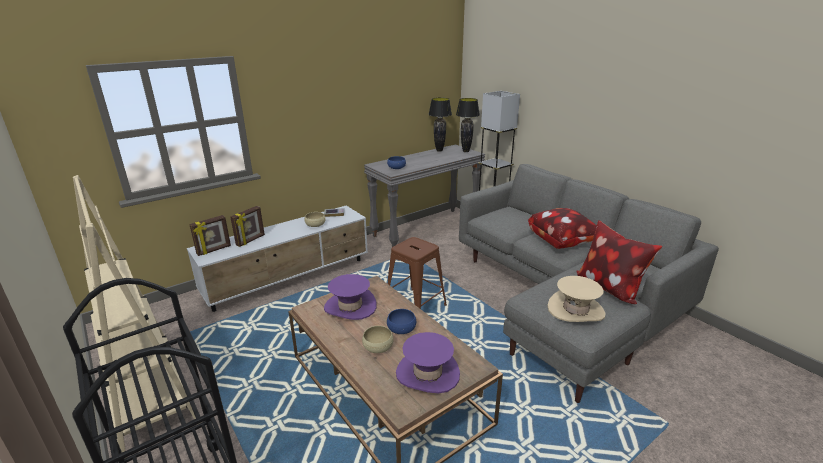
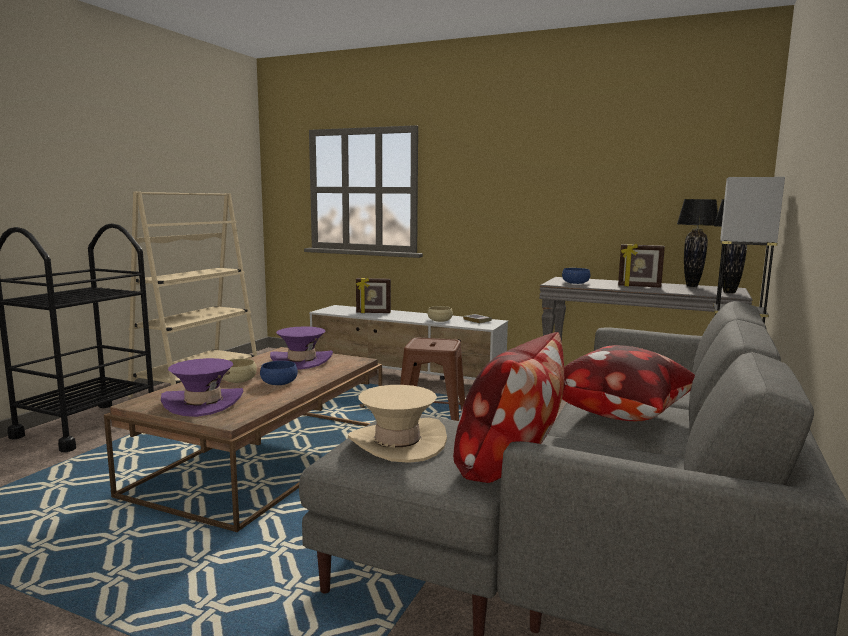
camera: 60 degrees right, 15 degrees down
(214, 250) = (340, 309): picture frame -> picture frame (639, 286)

